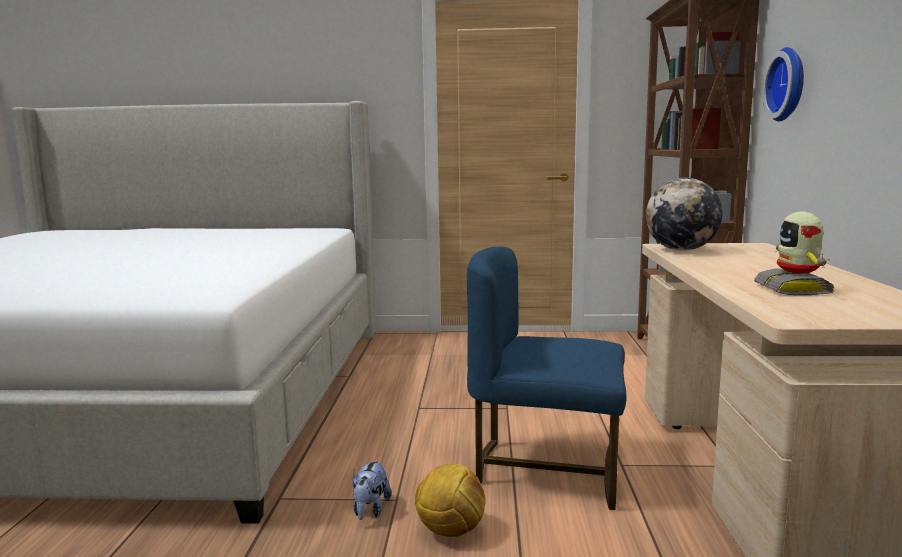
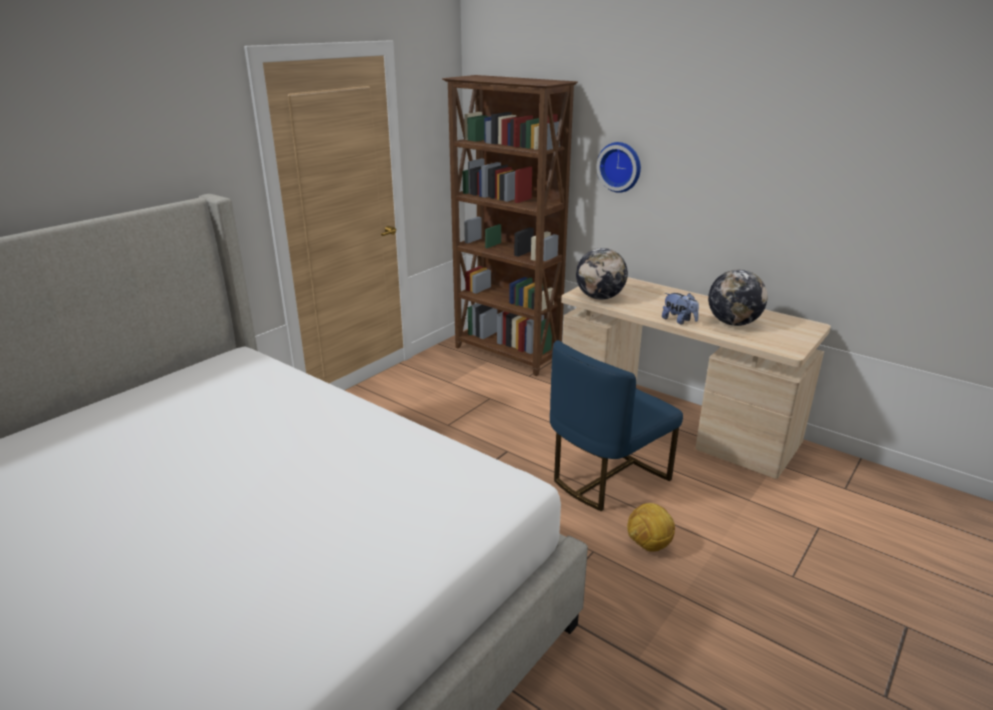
camera: 55 degrees left, 15 degrees up
(370, 510) = (598, 568): plush toy -> plush toy (679, 321)
(794, 289) = (733, 323): toy robot -> globe

